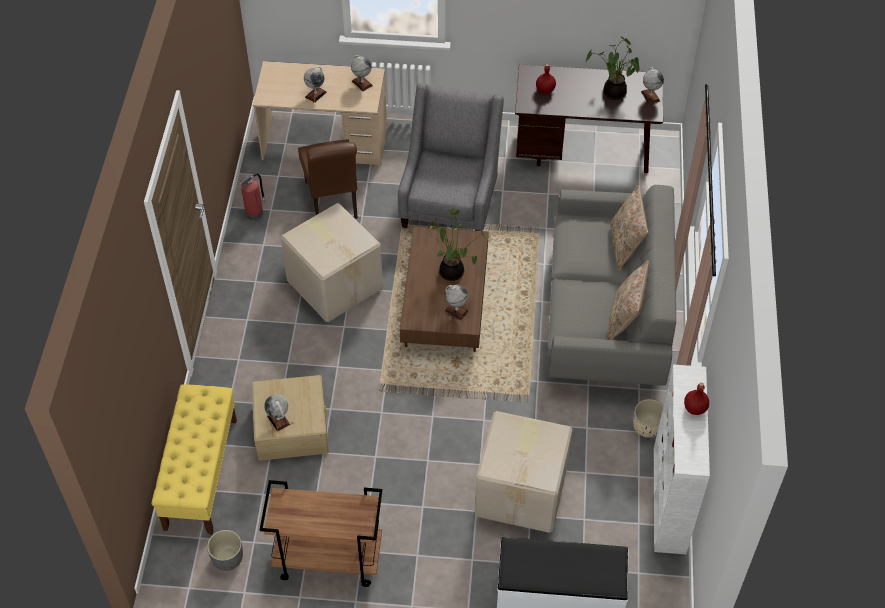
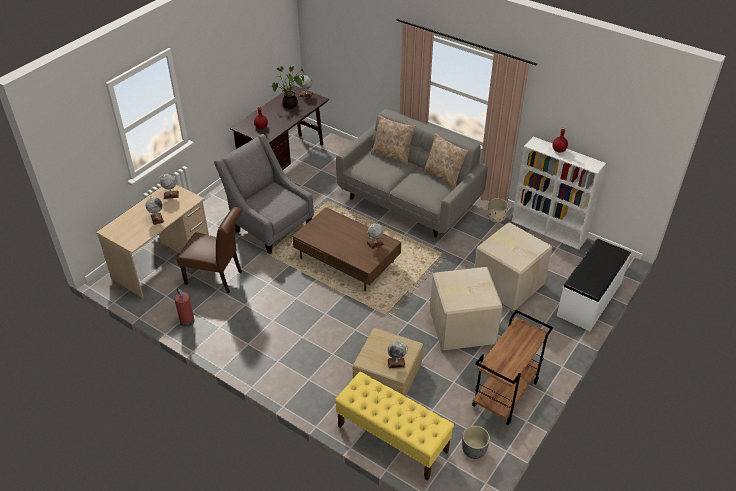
camera: 60 degrees left, 10 degrees down
(335, 283) = (286, 304): cardboard box -> cardboard box (461, 326)
(453, 271) = (344, 232): potted plant -> none

